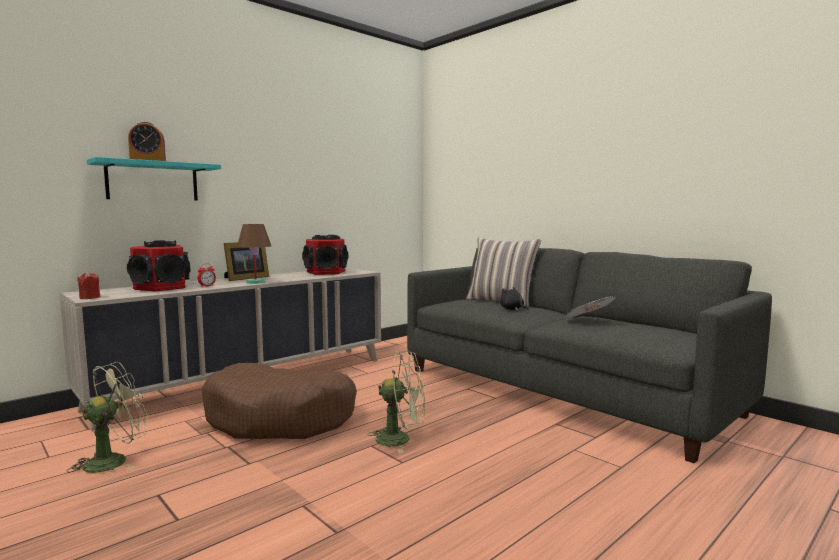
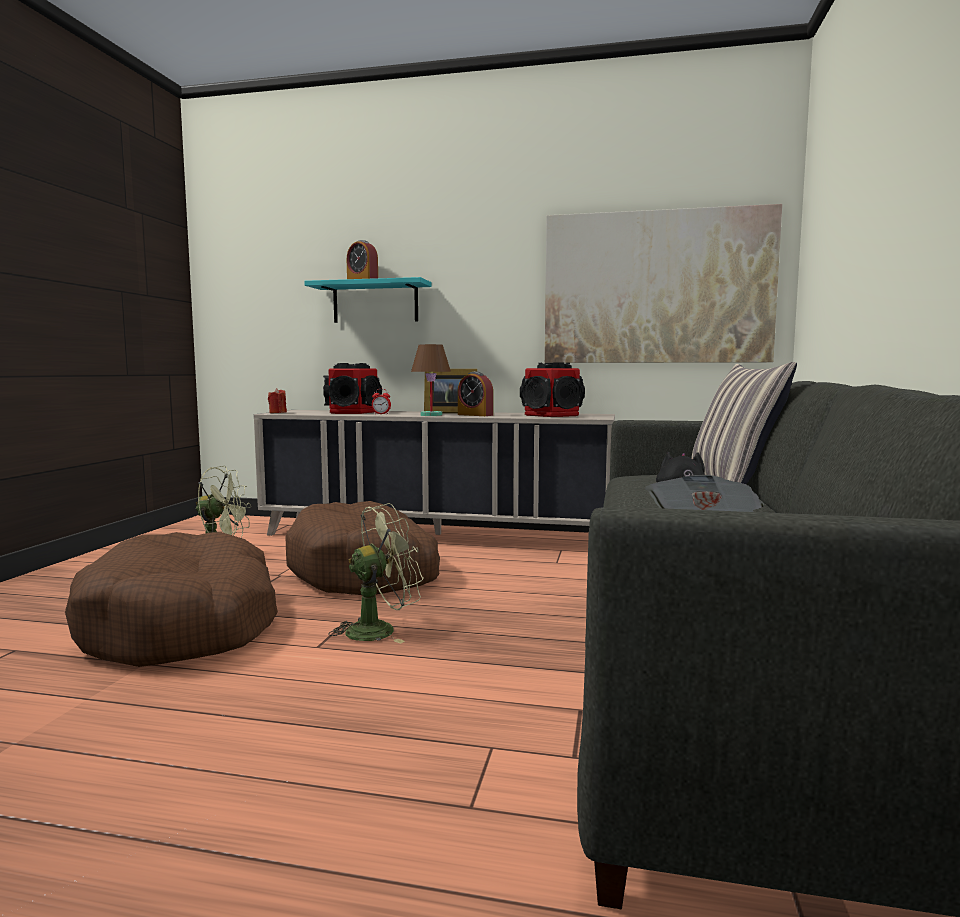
camera: 55 degrees right, 0 degrees up
(280, 502) = (182, 625): none -> brown dog bed
(282, 278) = (475, 415): none -> alarm clock
(362, 183) = (657, 287): none -> picture
(401, 439) = (380, 629): green fan -> green fan turned 90 degrees counterclockwise

